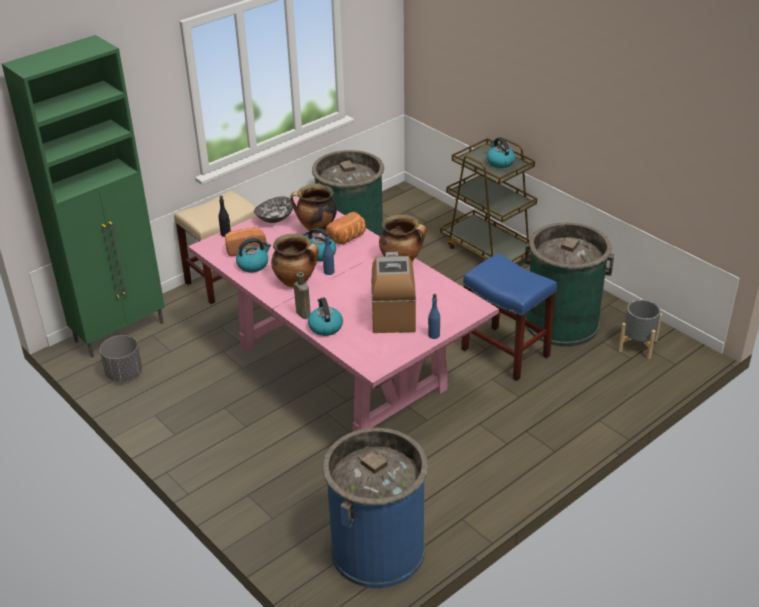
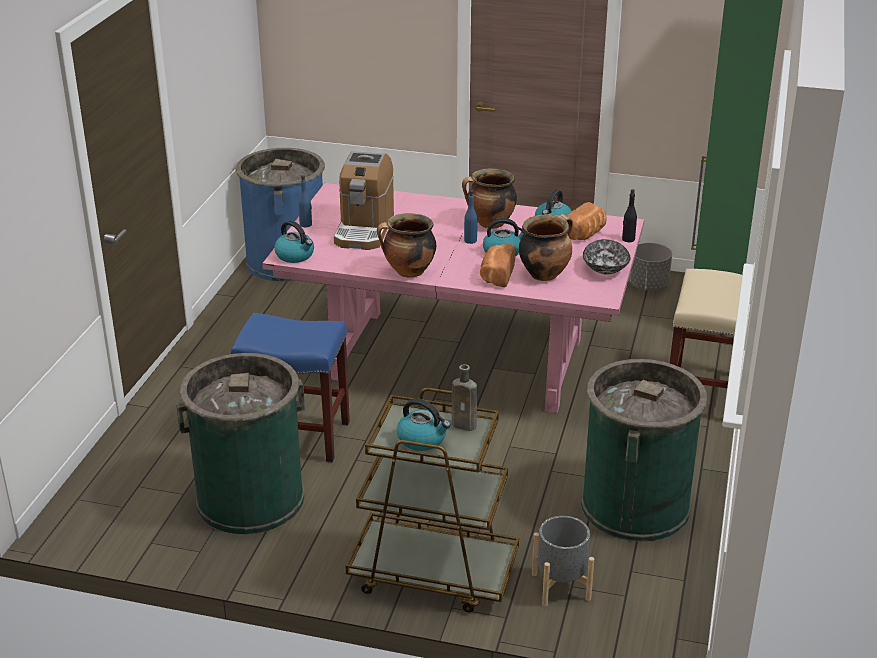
camera: 145 degrees right, 5 degrees down
(302, 313) = (446, 204): brown bottle -> brown bottle (466, 425)
(325, 327) = (412, 202): kettle -> kettle (295, 255)
(393, 312) = (364, 229): coffee machine -> coffee machine turned 45 degrees clockwise
(637, 346) = (135, 505): grey planter -> grey planter (561, 586)

